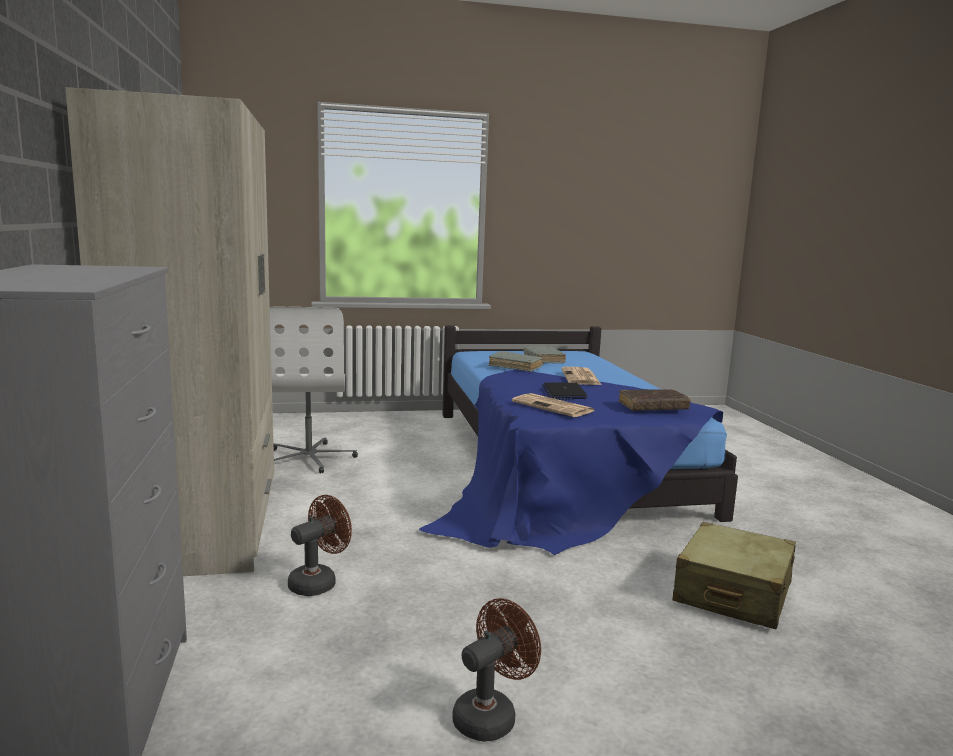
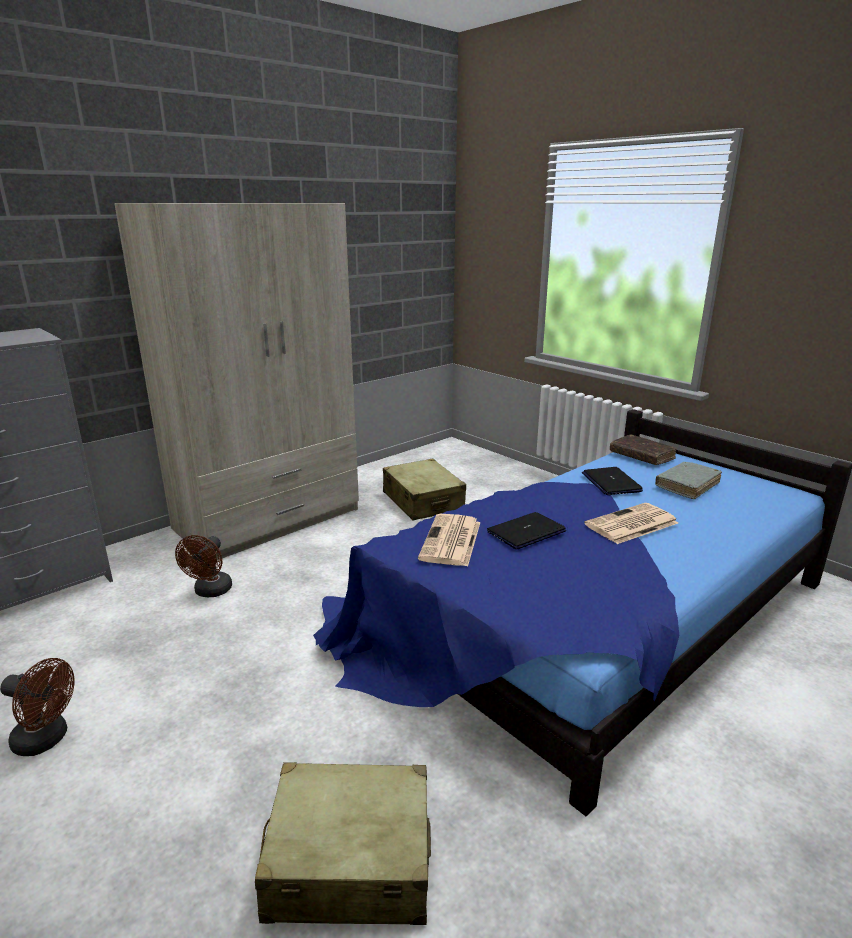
camera: 60 degrees right, 10 degrees up
(309, 458) = (423, 501): white office chair -> beige suitcase
(318, 582) = (210, 592): brown fan -> brown fan turned 90 degrees clockwise
(515, 367) = (611, 482): grey book -> laptop
(653, 407) = (546, 598): brown book -> brown book (641, 456)

